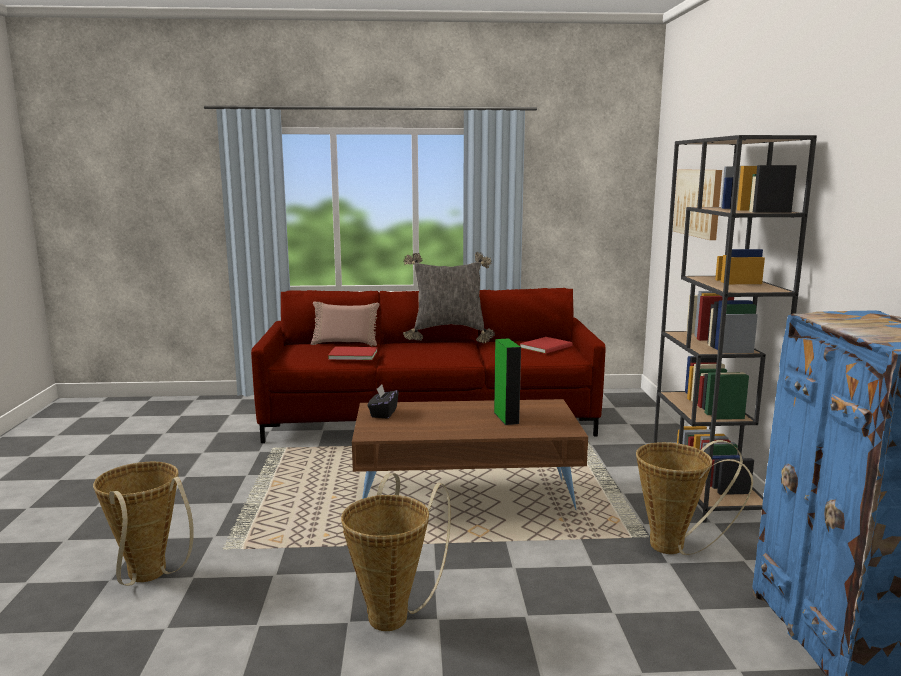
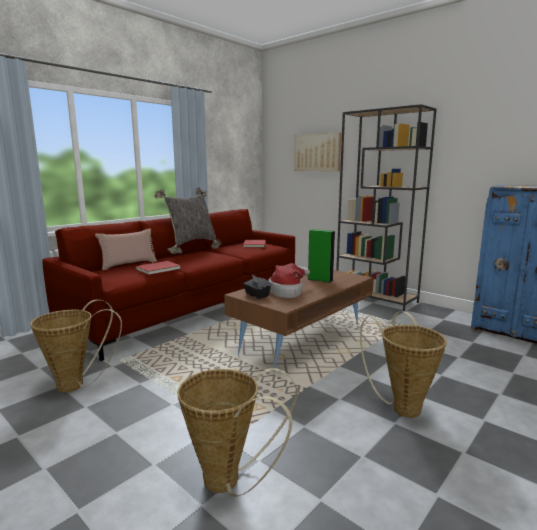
camera: 45 degrees left, 0 degrees up
(424, 420) = (287, 291): none -> hat
(676, 547) = (418, 324): basket -> basket (77, 384)

